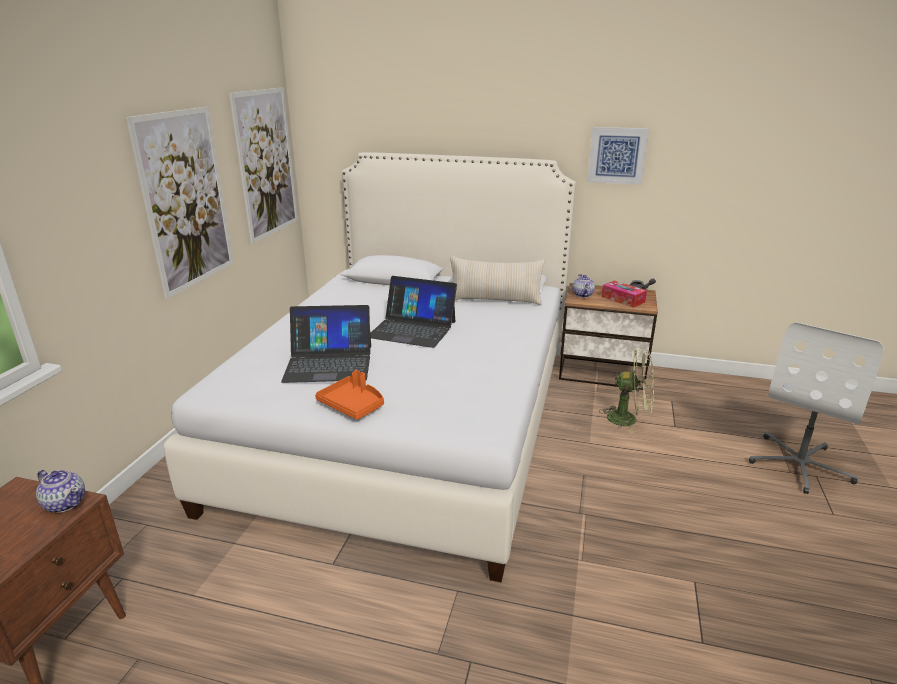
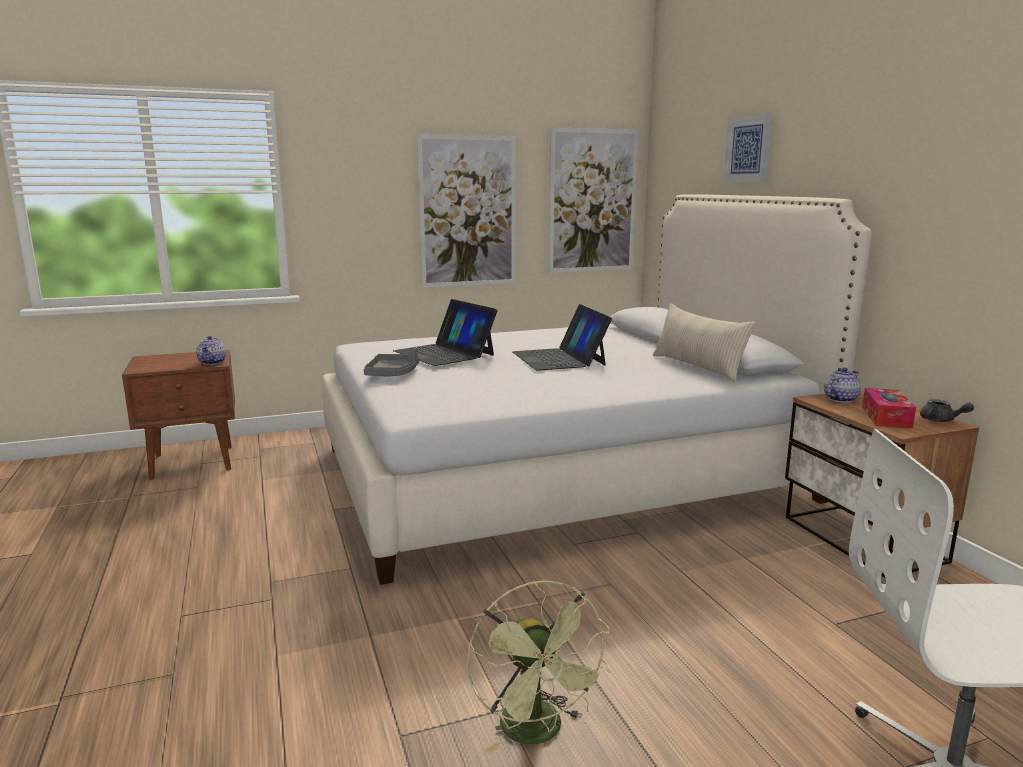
camera: 55 degrees right, 10 degrees down
(353, 405) = (393, 373): orange tray -> grey tray
(617, 155) = (937, 192): picture -> picture (749, 149)
(628, 419) = (784, 584): green fan -> green fan (538, 733)

